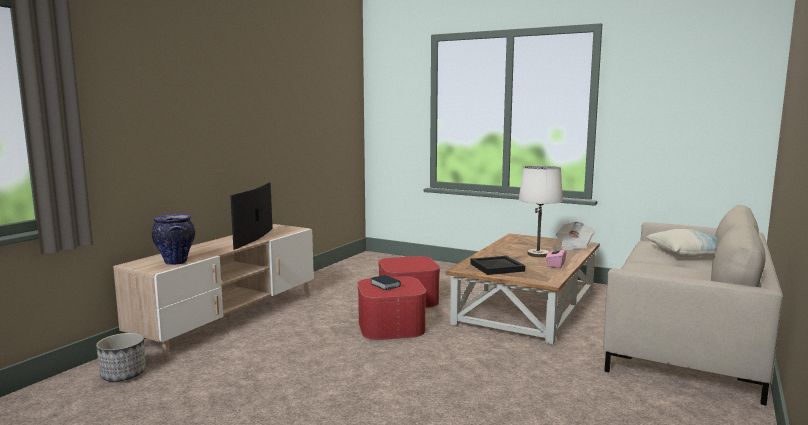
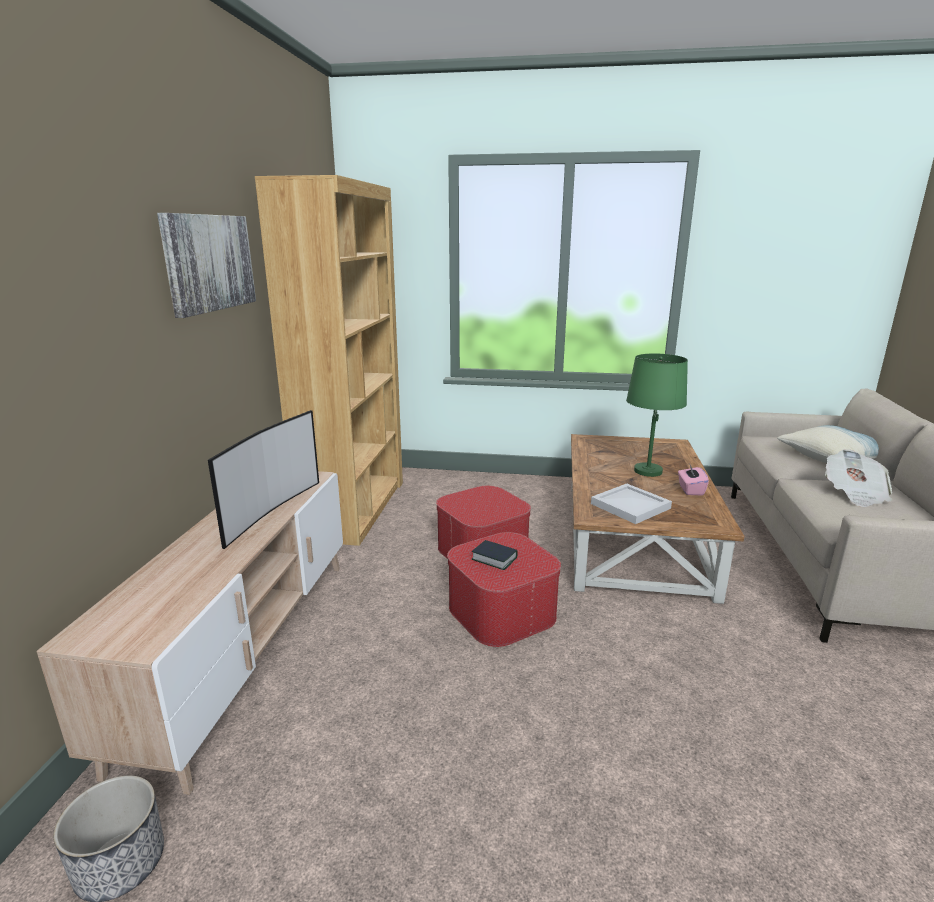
camera: 20 degrees left, 10 degrees up
(175, 262) = (169, 611): vase -> none
(248, 96) = (209, 263): none -> picture
(257, 238) = (271, 511): television -> television turned 150 degrees counterclockwise
(344, 271) = (355, 508): none -> brown bookcase
(498, 267) = (631, 506): black tray -> white tray
(537, 254) = (647, 471): white table lamp -> green table lamp
(573, 246) = (668, 449): newspaper -> newspaper (854, 494)

